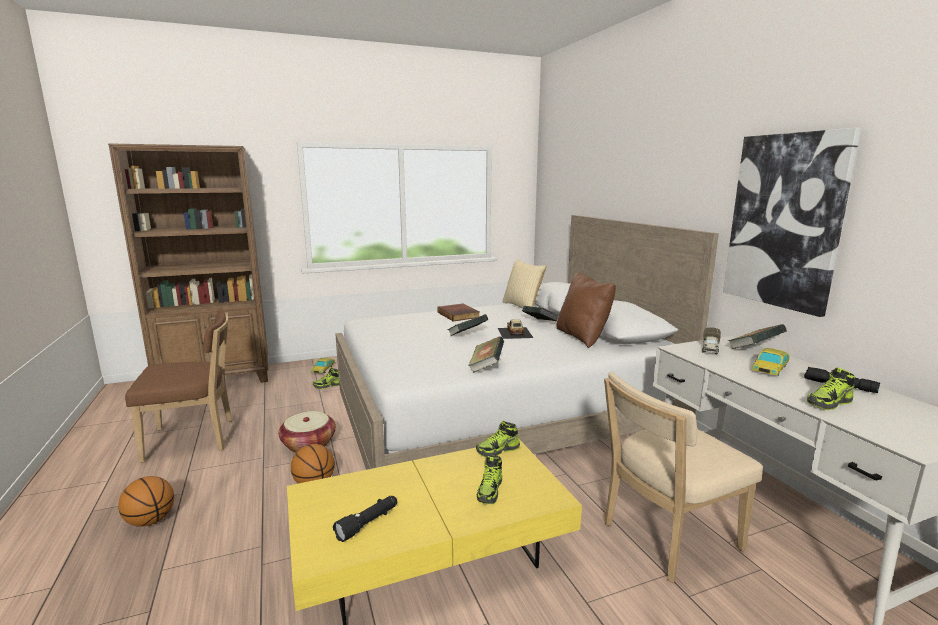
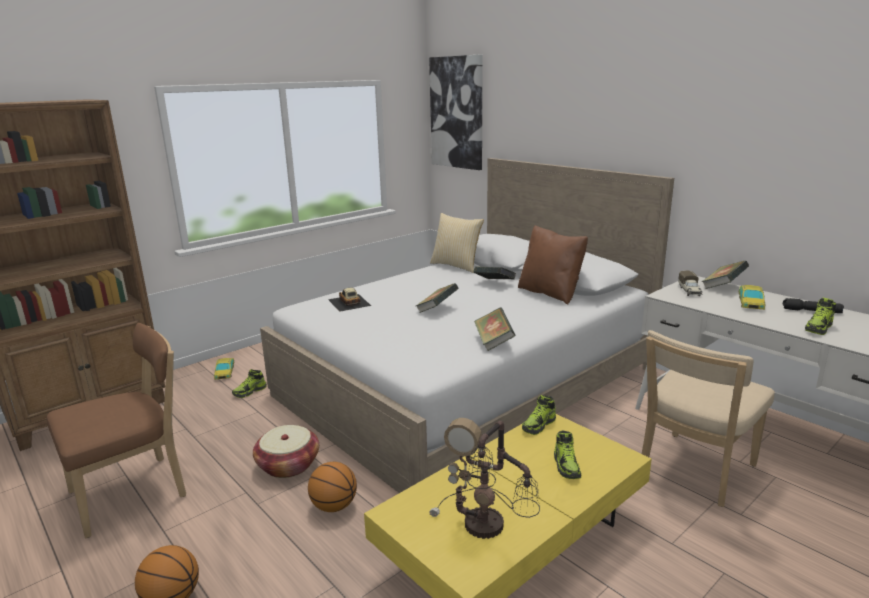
camera: 20 degrees left, 5 degrees up
(368, 523) = (485, 527): black flashlight -> table lamp
(459, 315) = (400, 285): book -> none
(514, 332) = (480, 298): toy car -> toy car (349, 302)
(785, 221) = (742, 166): picture -> picture (457, 113)

